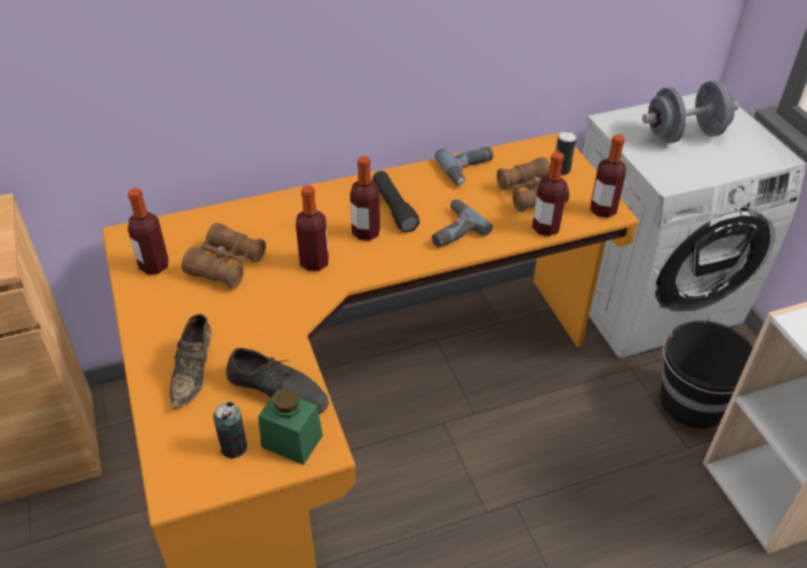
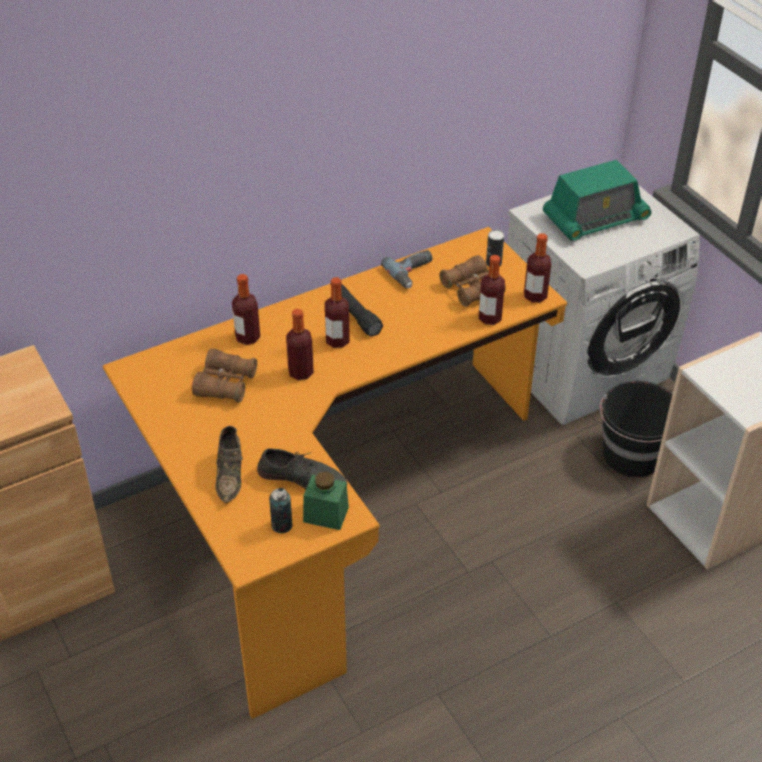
camera: 10 degrees left, 0 degrees up
(154, 266) = (163, 392): bottle -> bottle (247, 337)
(452, 229) = (411, 329): power drill -> none
(684, 135) = (595, 219): grey dumbbell -> radio

